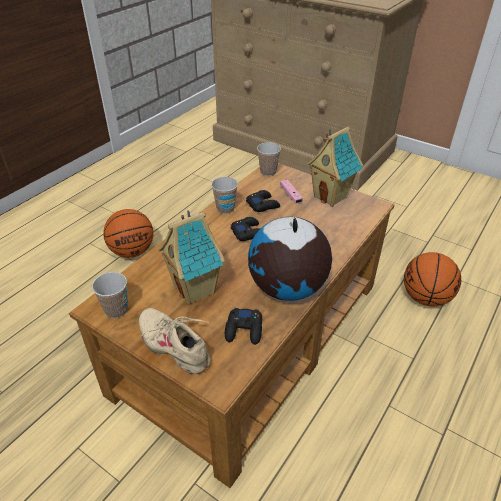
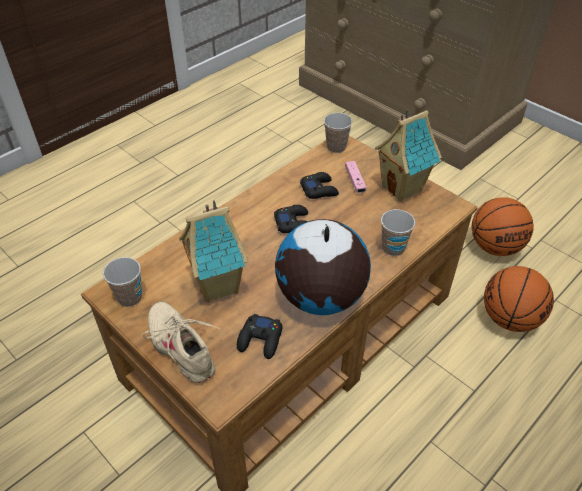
camera: 10 degrees right, 5 degrees up
(132, 251) = (178, 217): basketball -> basketball (494, 246)
(225, 208) = (275, 189): cup -> cup (393, 248)

